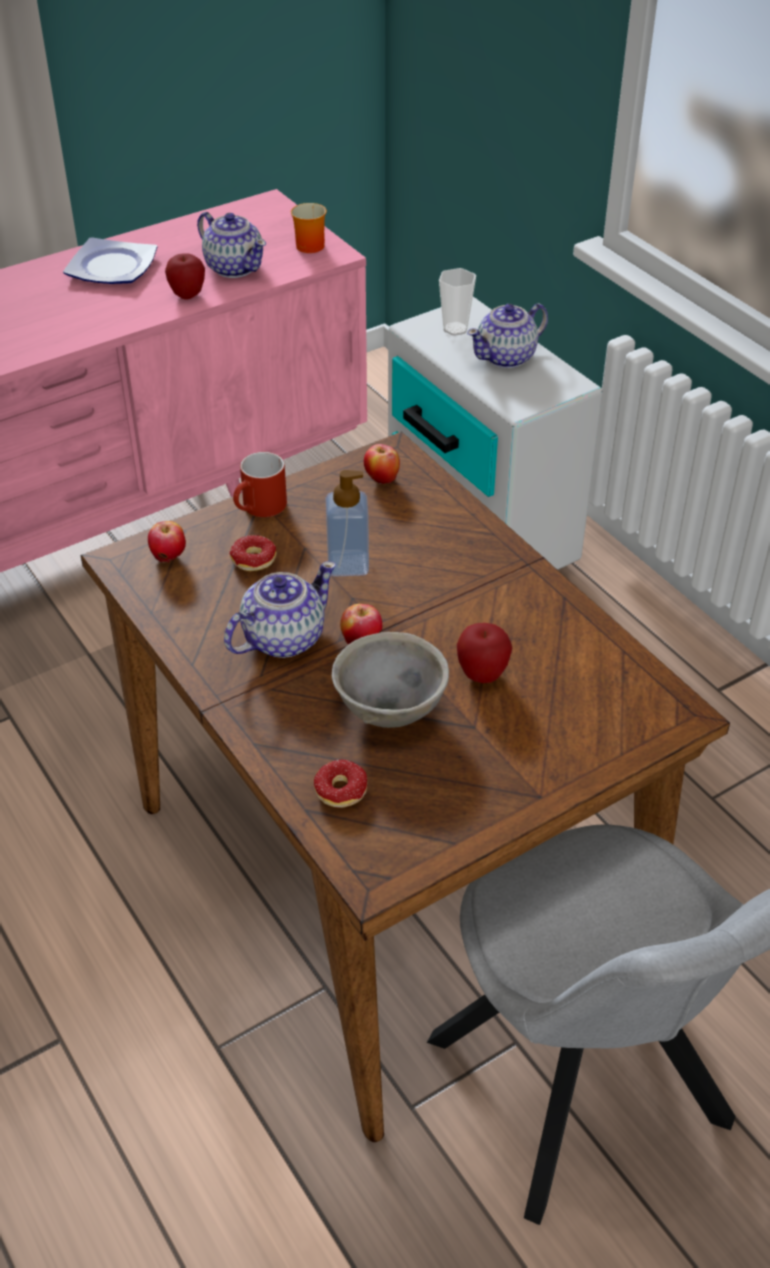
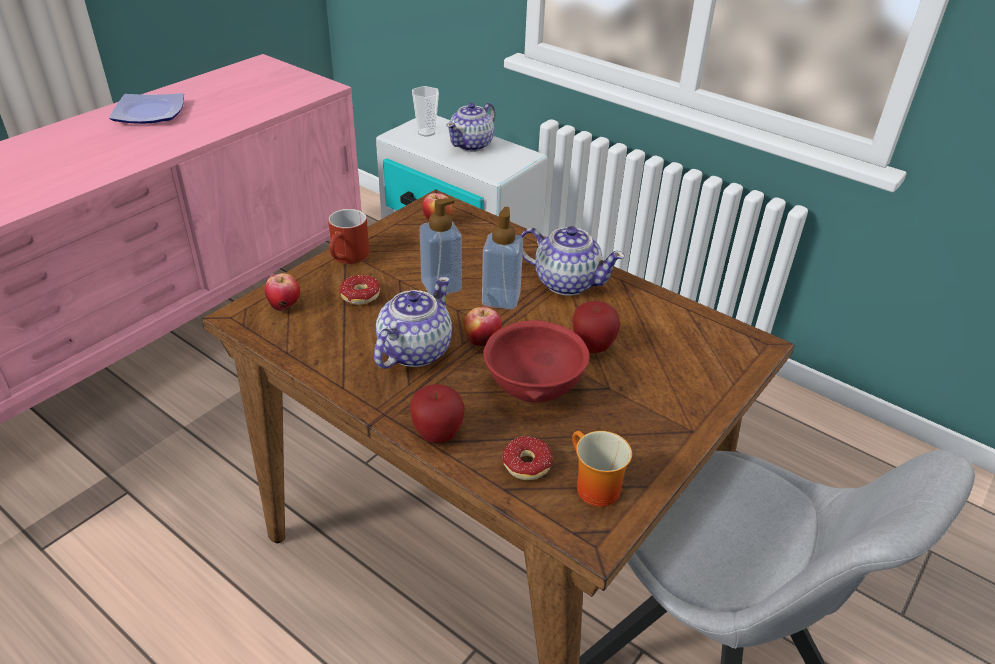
camera: 20 degrees left, 5 degrees down
(188, 295) = (221, 124): apple -> apple (437, 434)
(234, 267) = (251, 103): teapot -> teapot (566, 282)
(307, 245) = (302, 83): mug -> mug (592, 487)
(388, 710) = (532, 389): grey bowl -> red bowl
(408, 594) = (501, 299): none -> soap dispenser

